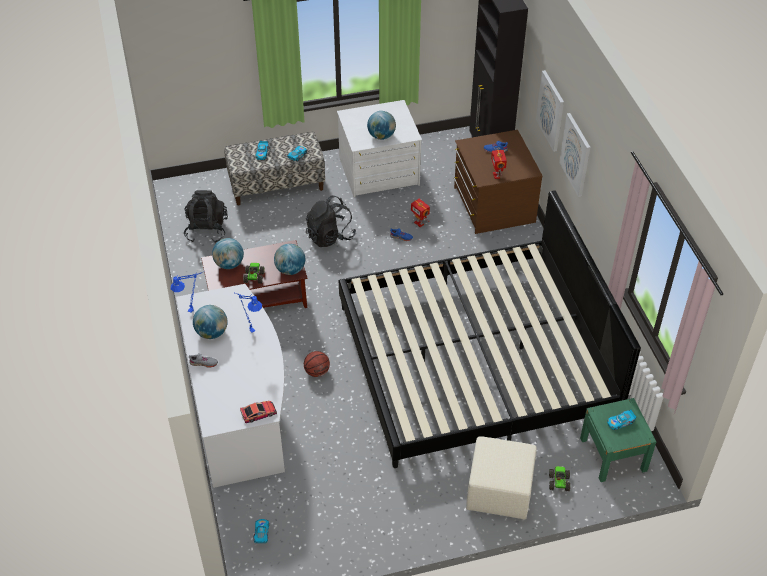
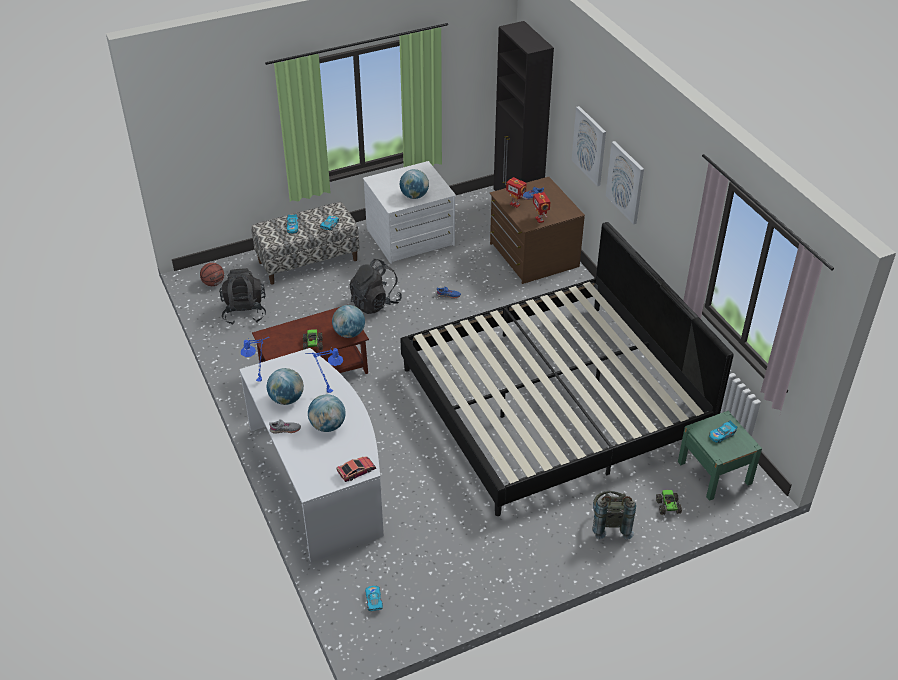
camera: 10 degrees left, 5 degrees down
(229, 264) = (283, 335): globe -> globe (327, 426)
(317, 372) = (394, 433): basketball -> basketball (213, 283)
(419, 223) = (463, 280): toy robot -> toy robot (515, 204)
(498, 492) = (609, 524): beige ottoman -> grey backpack

